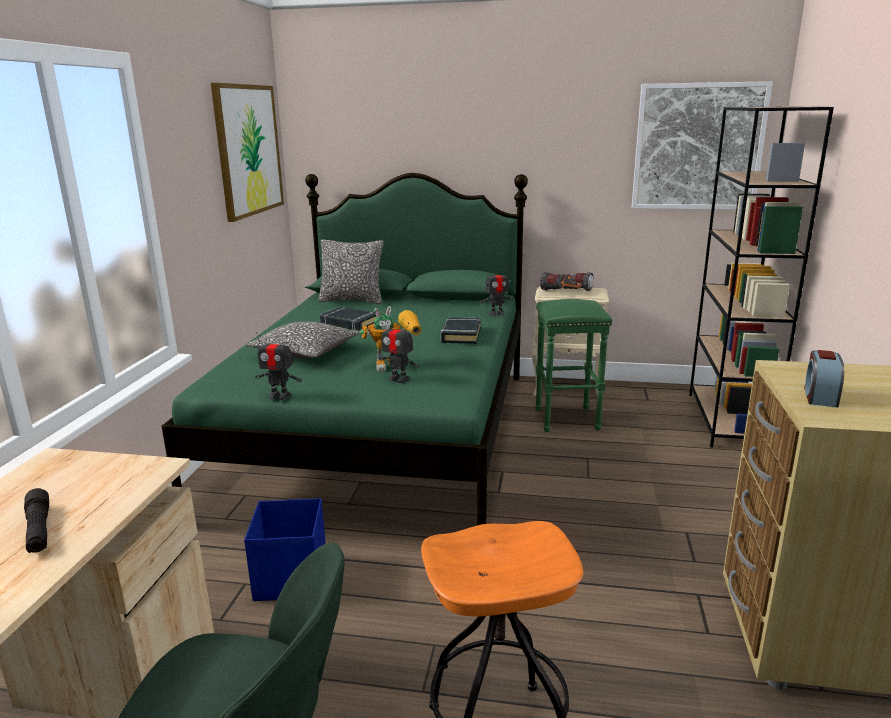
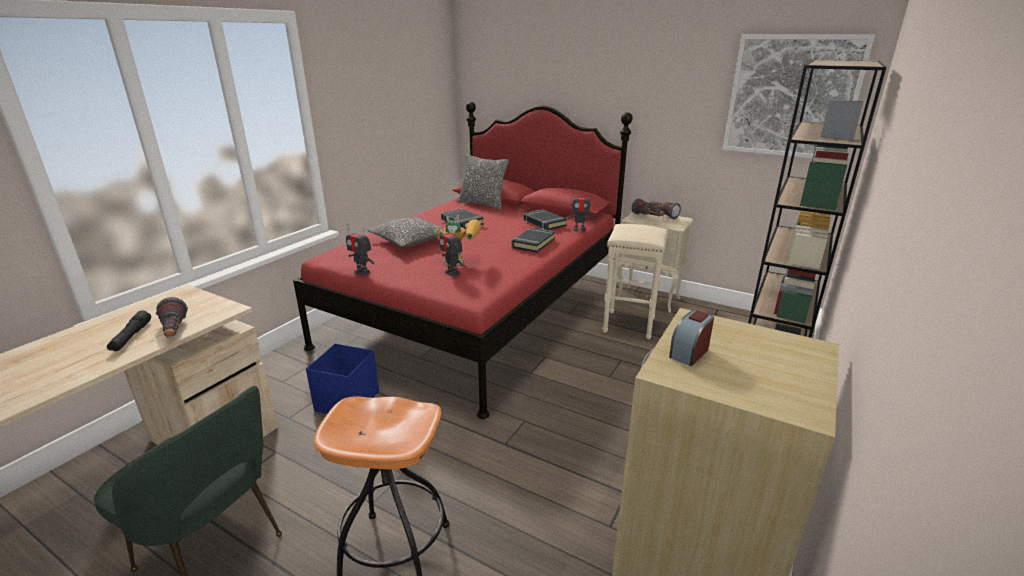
camera: 20 degrees right, 5 degrees up
(106, 510) = (174, 333): none -> flashlight
(248, 150) = (415, 82): picture -> none
(384, 437) = (479, 312): green bed -> red bed
(450, 312) = (544, 223): none -> black book
(568, 418) = (630, 324): green stool -> beige stool

